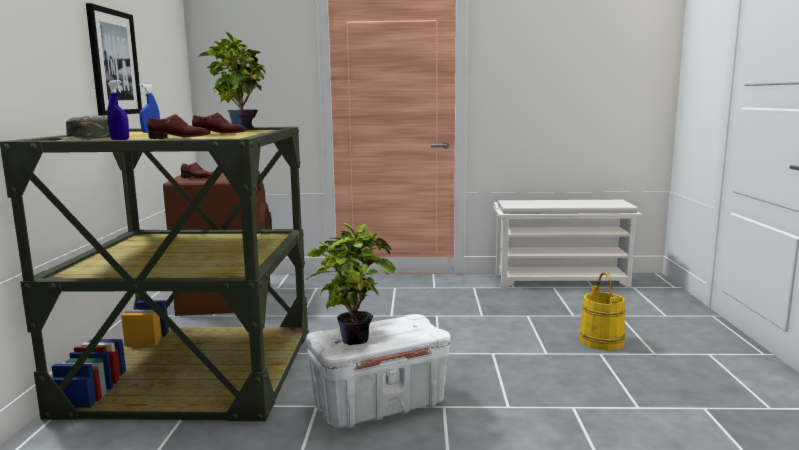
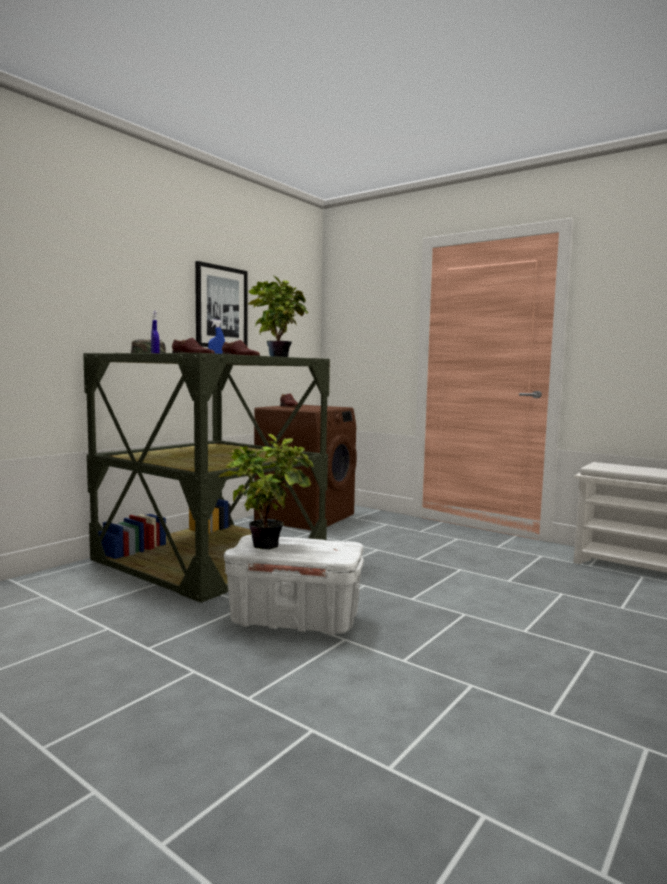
camera: 35 degrees right, 5 degrees down
(601, 341) = (616, 640): yellow bucket -> none

